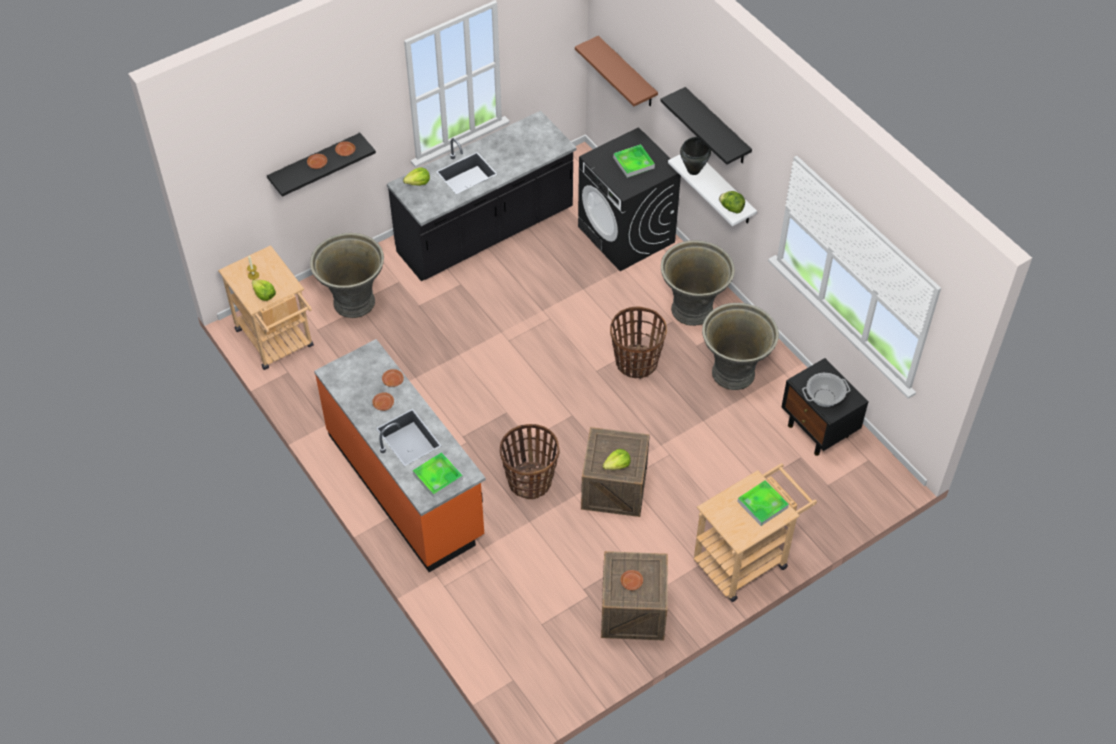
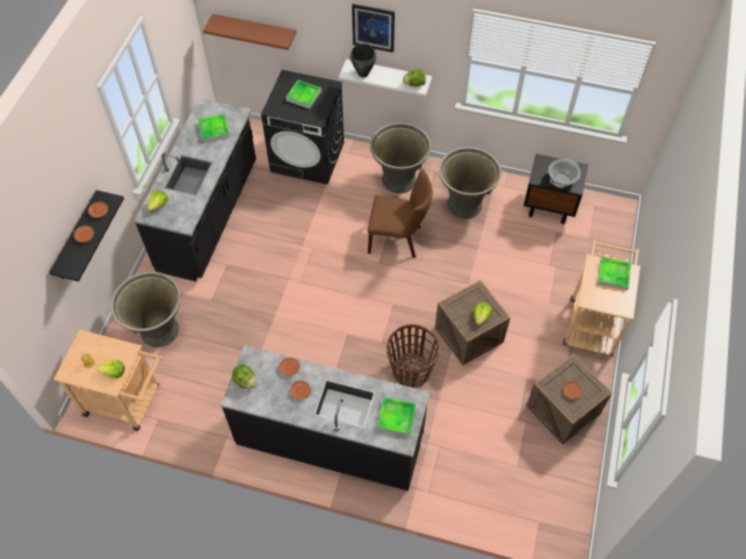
camera: 40 degrees left, 5 degrees up
(350, 366) = (245, 381): none -> lettuce
(406, 485) = (330, 439): orange counter -> black counter
(526, 146) = (214, 129): none -> tray
(636, 362) = (398, 239): basket -> brown chair
(717, 127) = (373, 27): black shelf -> picture

